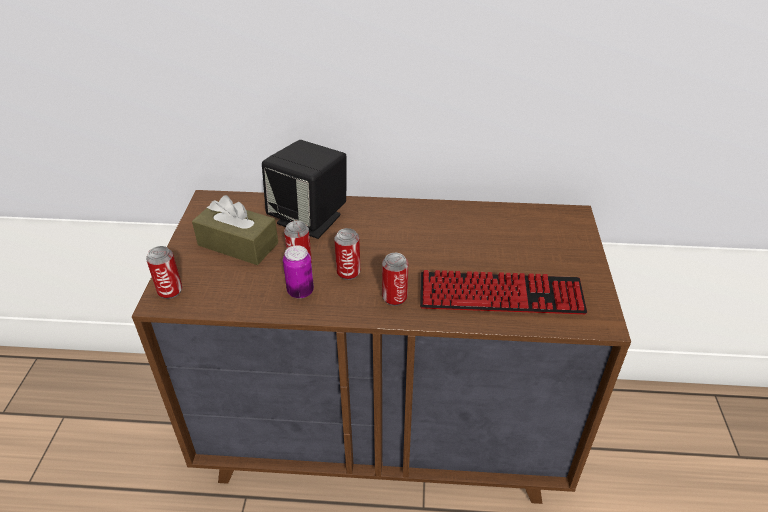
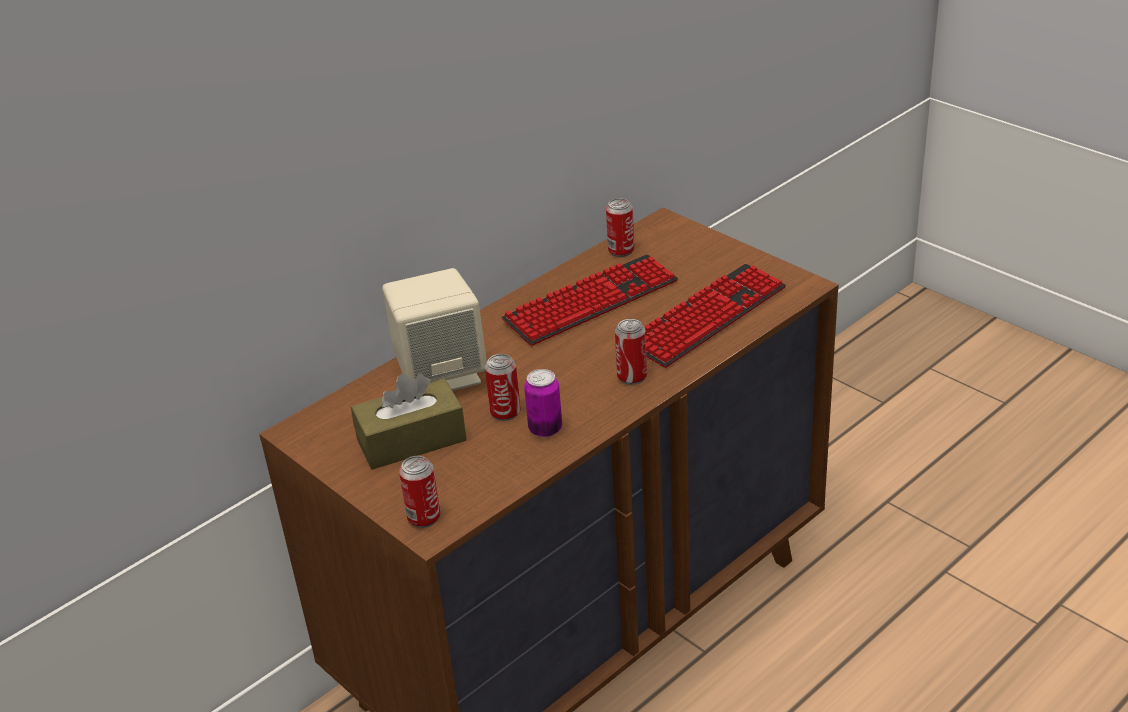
camera: 45 degrees left, 5 degrees down
(310, 219) = (441, 374): black speaker -> beige speaker
(348, 273) = (559, 387): can -> can (621, 251)
(450, 235) = (591, 302): none -> keyboard

